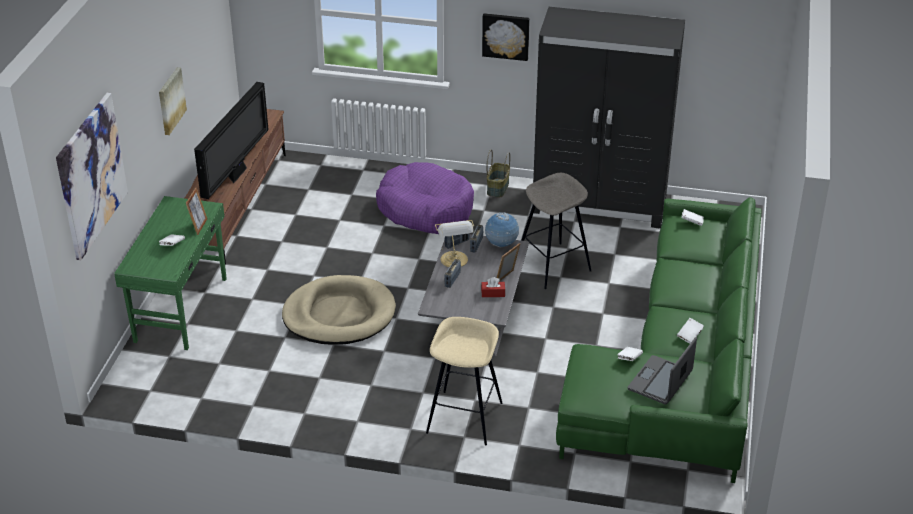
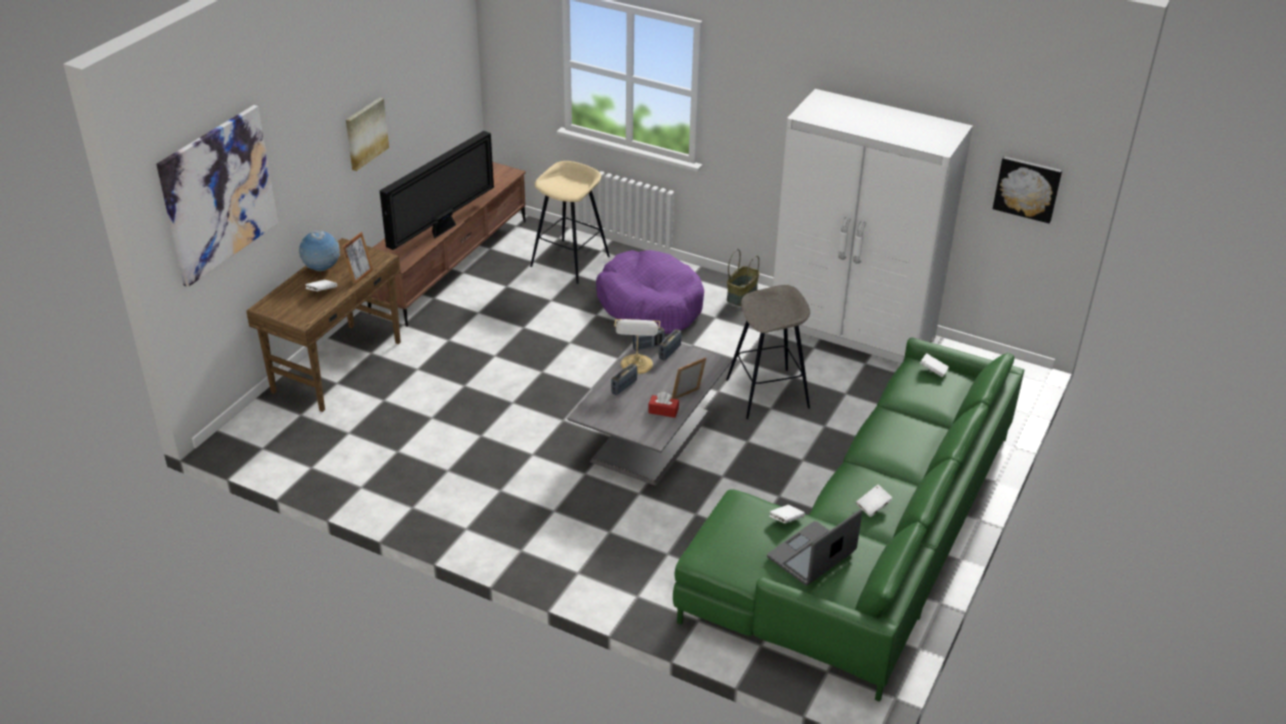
camera: 15 degrees right, 0 degrees up
(181, 309) = (337, 366): green console table -> brown console table
(339, 315) = (502, 404): beige dog bed -> none
(465, 417) = (588, 550): beige stool -> beige stool (570, 261)
(501, 245) = (698, 357): globe -> globe (322, 269)
(506, 36) = (766, 118): picture -> picture (1027, 188)
(600, 205) = (852, 334): black cabinet -> white cabinet

